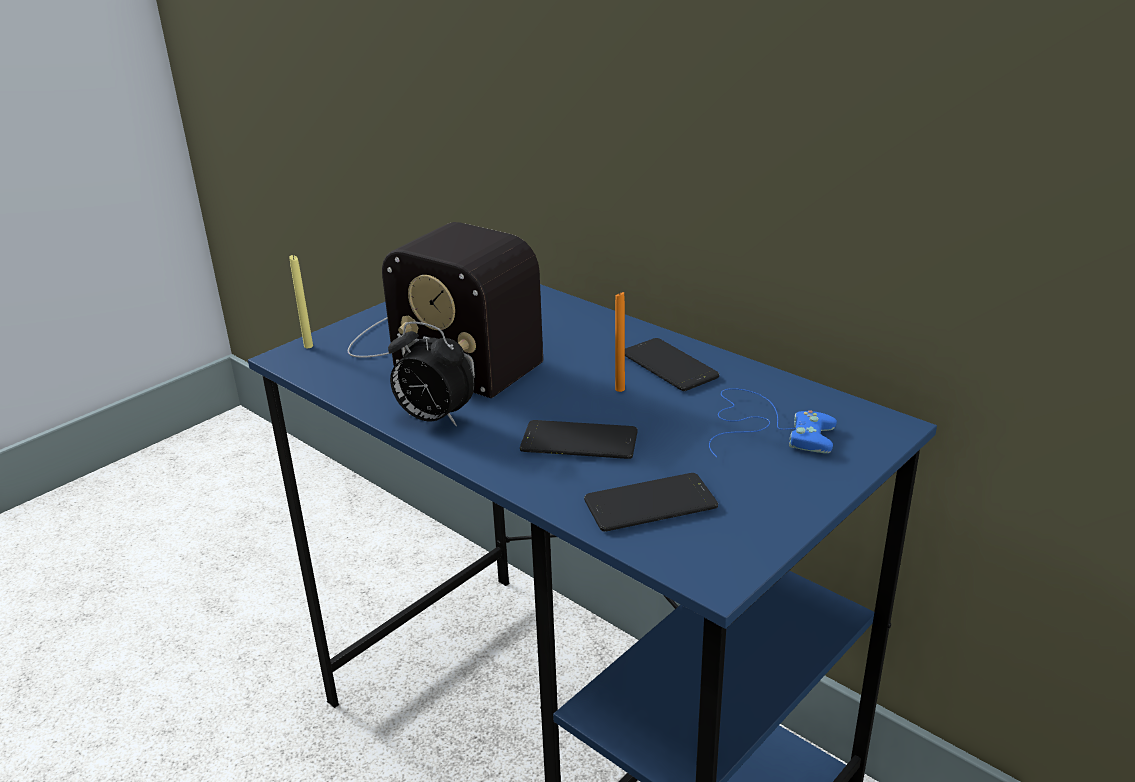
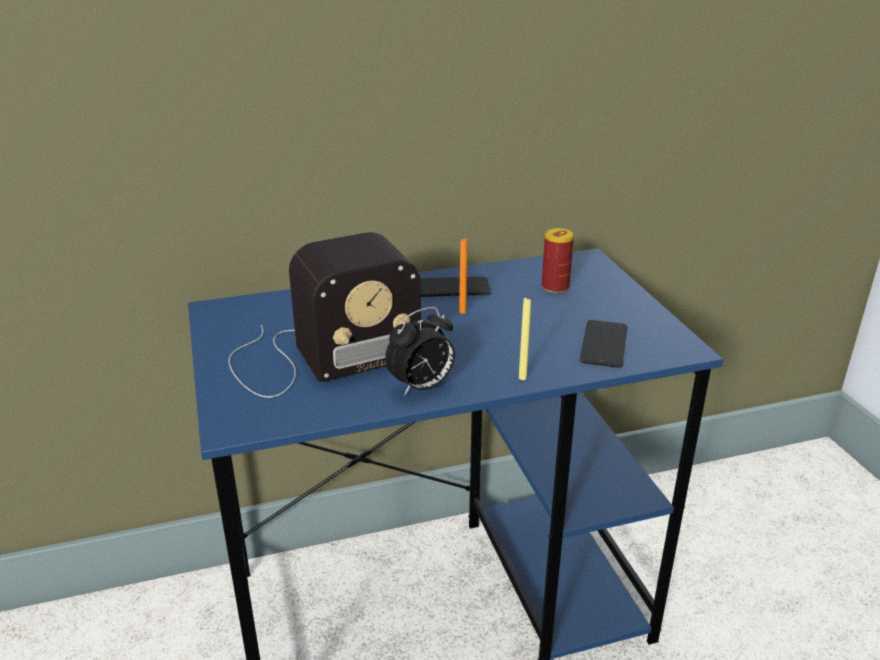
camera: 60 degrees left, 0 degrees up
(308, 346) = (225, 413): yellow candle -> yellow candle (522, 378)
(579, 441) = (512, 344): phone -> none
(764, 427) = (555, 287): blue game controller -> can

